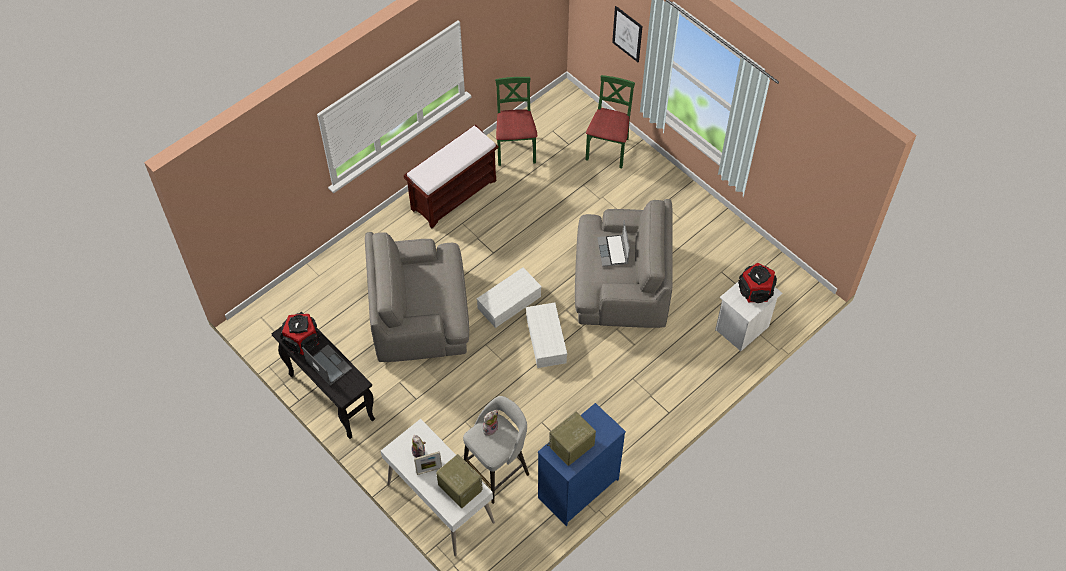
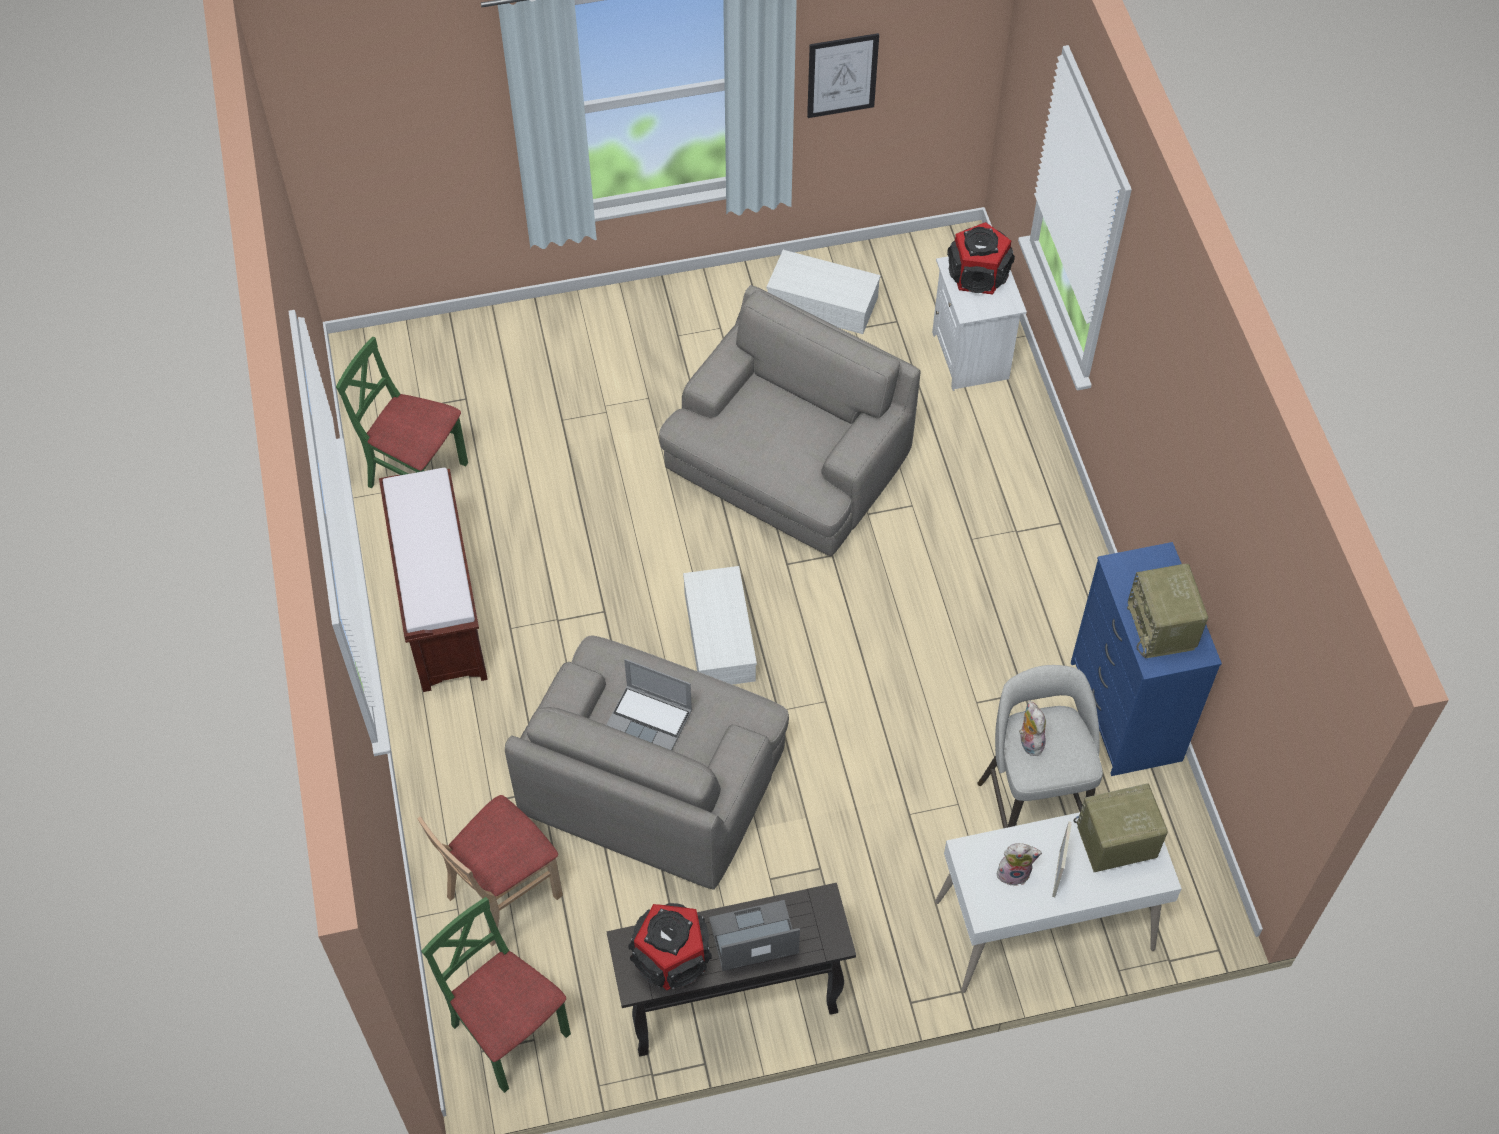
camera: 60 degrees left, 0 degrees up
(334, 287) = (503, 893): none -> beige chair
(547, 340) = (828, 619): white storage box -> white storage box (824, 302)
(608, 149) = (519, 351): green chair -> green chair (509, 1031)
(613, 251) = (769, 421): laptop -> laptop (650, 719)
(627, 34) = (445, 139): picture -> picture (842, 75)

